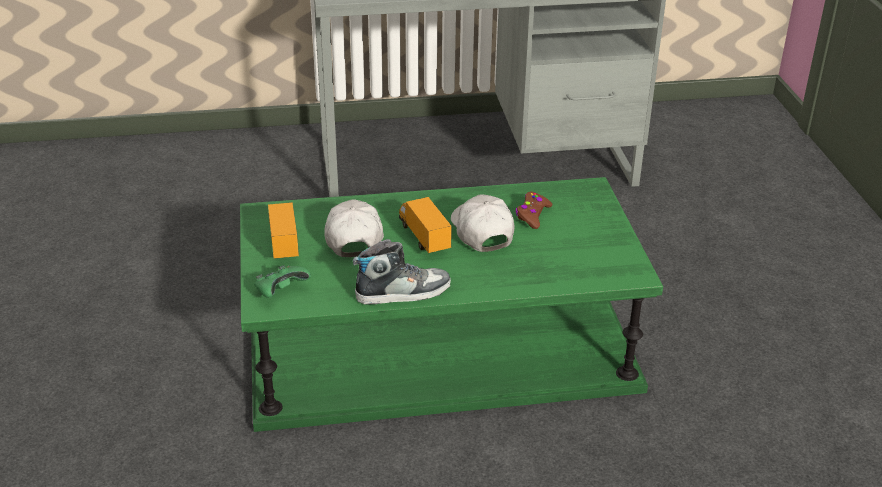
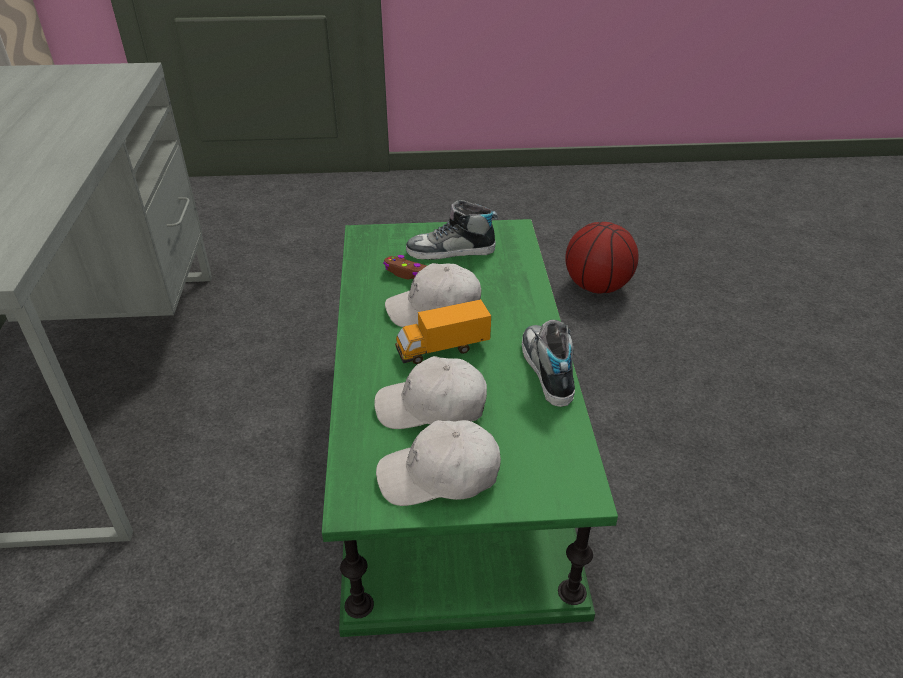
camera: 85 degrees left, 5 degrees up
(281, 292) = (550, 475): green game controller -> none
(284, 243) = (440, 475): toy truck -> white cap
(577, 236) = (451, 251): none -> shoe
(736, 460) = (597, 286): none -> basketball

